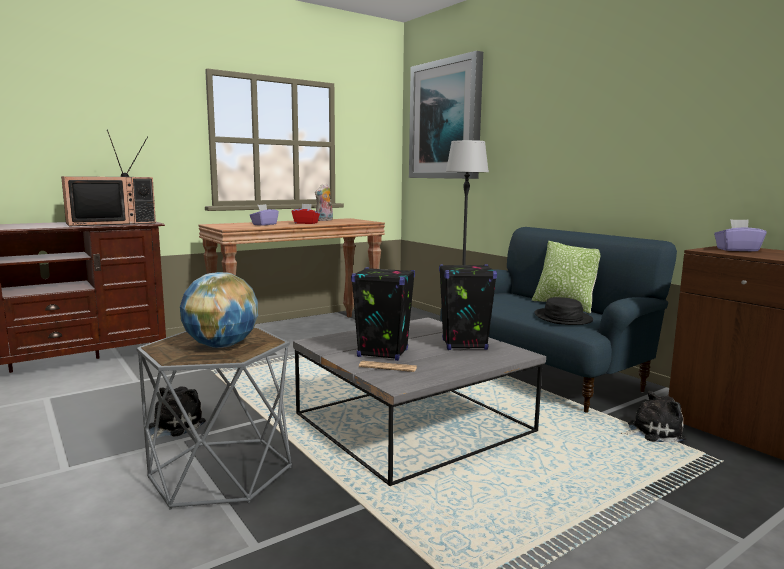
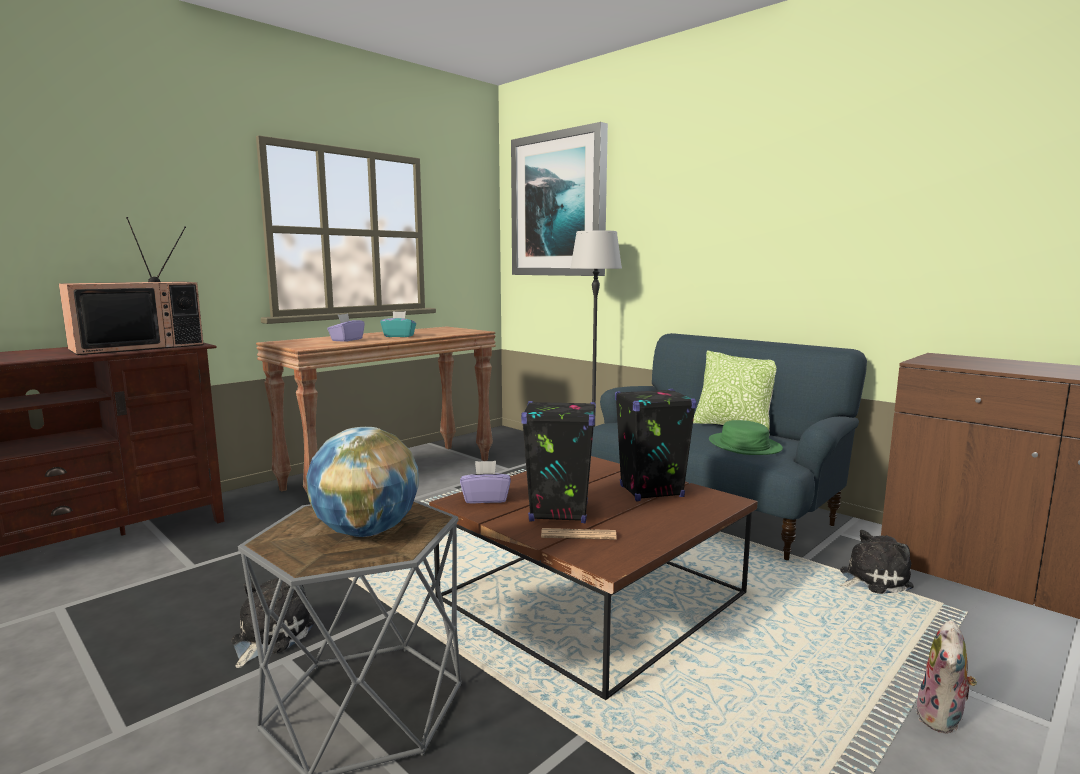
camera: 10 degrees left, 0 degrees up
(306, 223) = (399, 336): red tissue box -> turquoise tissue box
(324, 220) = (418, 331): plush toy -> plush toy (942, 720)
(416, 423) = (595, 596): grey coffee table -> brown coffee table
(562, 318) = (744, 445): black hat -> green hat
(737, 250) = (954, 360): purple tissue box -> purple tissue box (485, 499)

